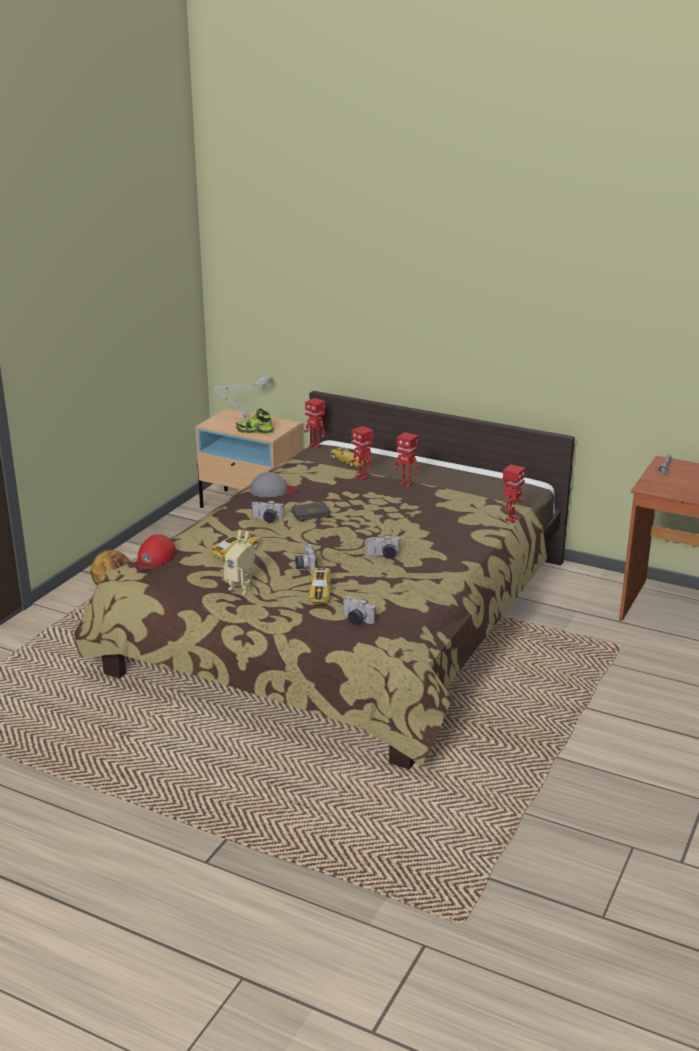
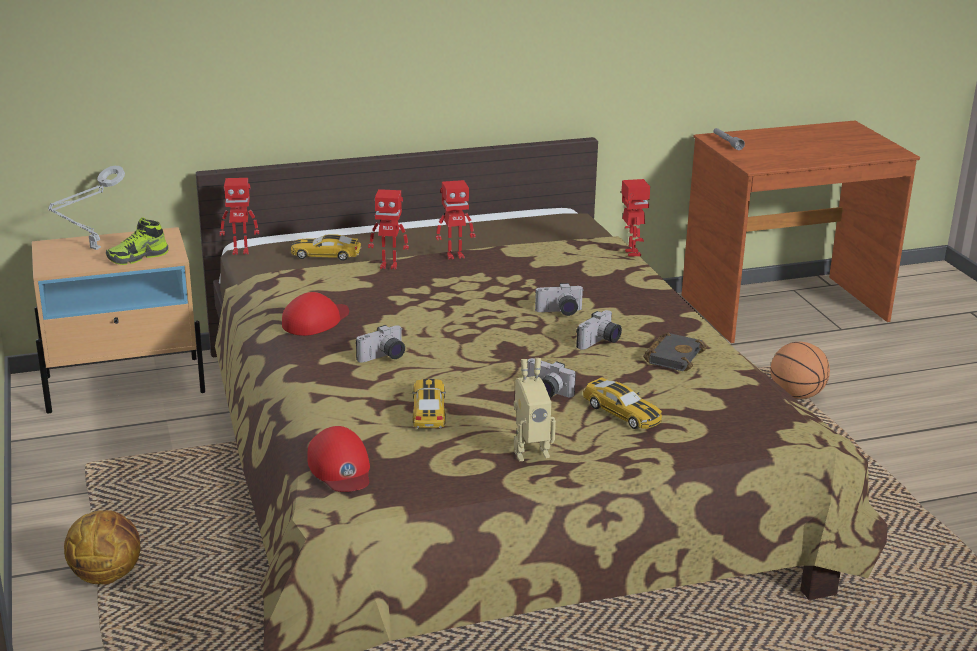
camera: 45 degrees left, 0 degrees up
(273, 491) = (316, 321): grey cap -> red cap
(311, 514) = (422, 329): black book -> black book (673, 356)
(355, 620) = (721, 425): camera -> camera (559, 312)
(601, 667) = (796, 395): none -> basketball

